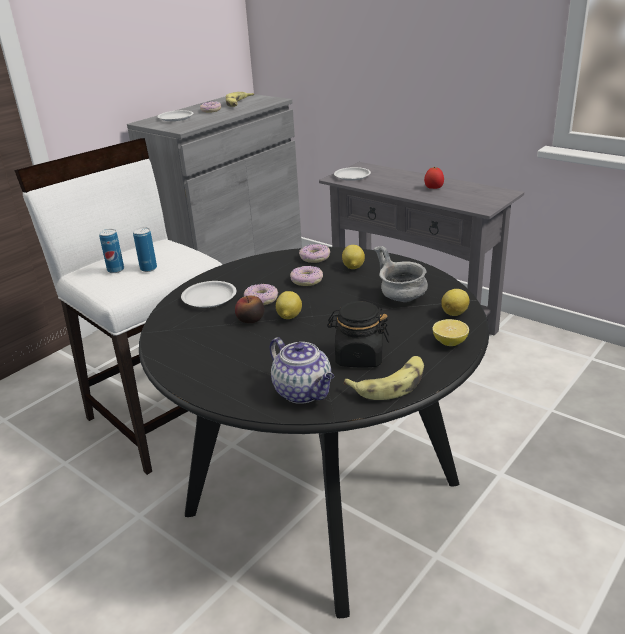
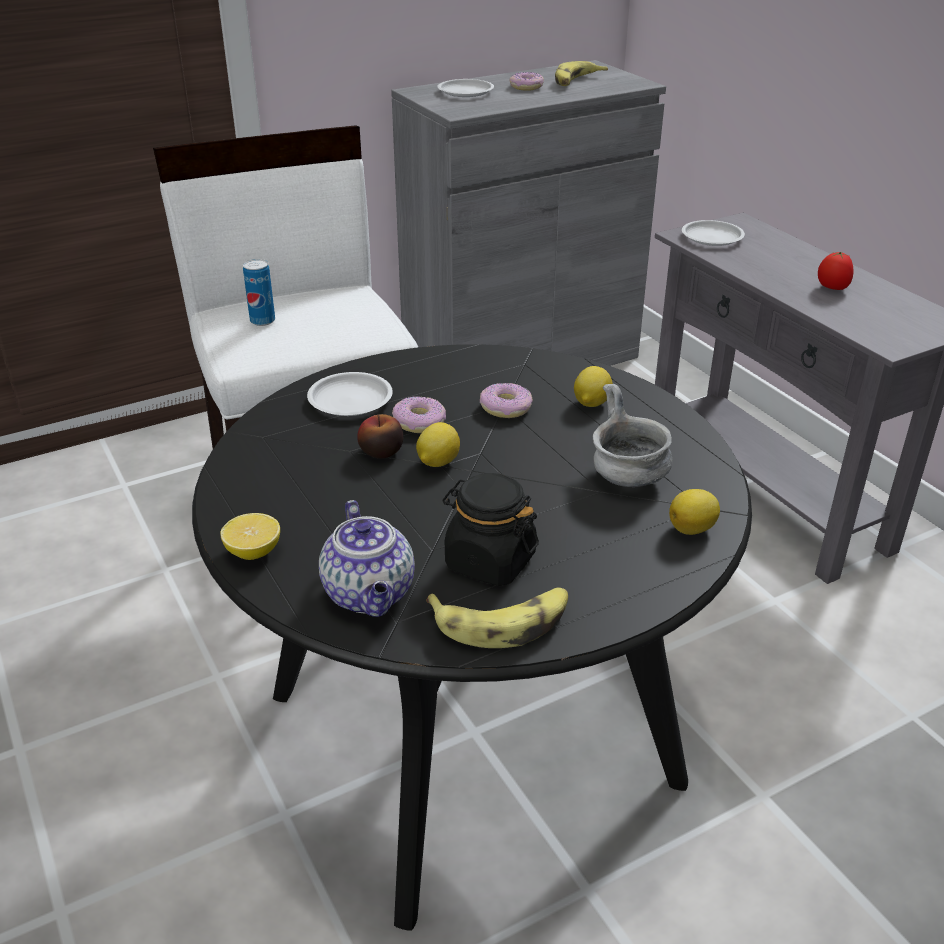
camera: 20 degrees right, 5 degrees up
(148, 268) = (305, 330): can -> none
(315, 258) = (545, 371): donut -> none
(450, 342) = (645, 579): lemon -> lemon (253, 552)

